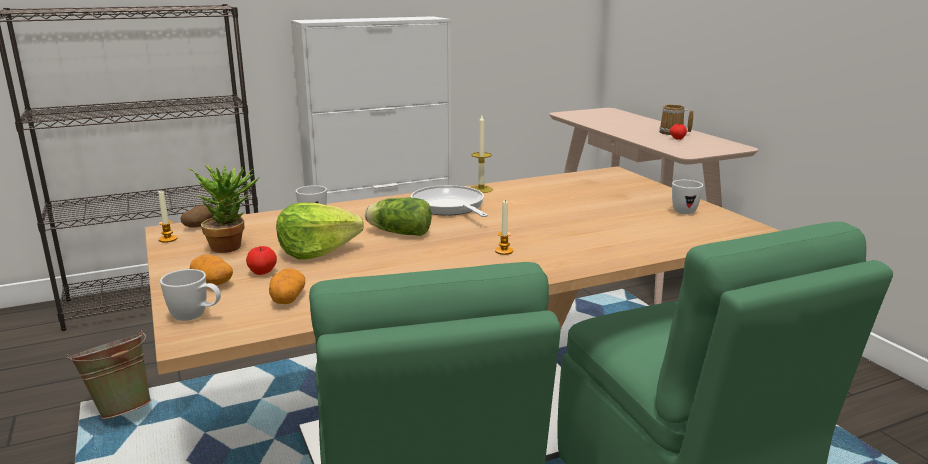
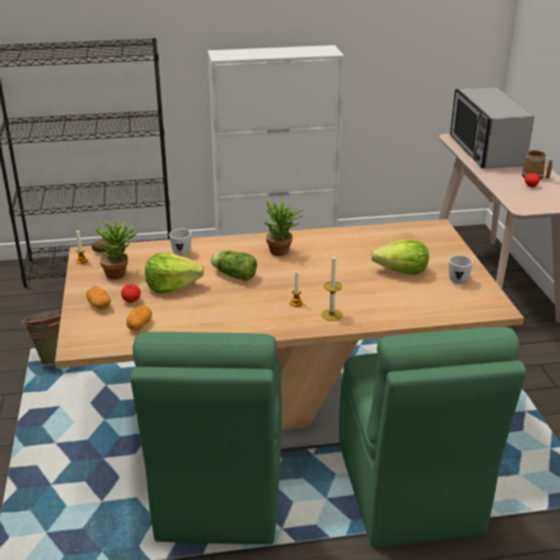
camera: 15 degrees right, 10 degrees up
(196, 317) = (83, 332): white mug -> none
(449, 207) = (282, 252): frying pan -> potted plant
(481, 189) = (317, 235): candle -> candle (331, 315)
(606, 120) = (485, 151): none -> microwave
(610, 210) = (402, 271): none -> lettuce

